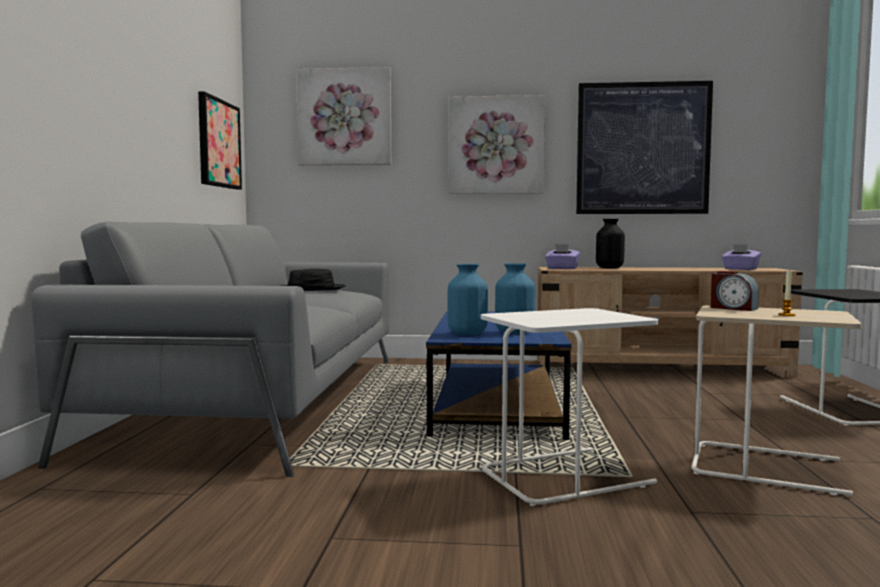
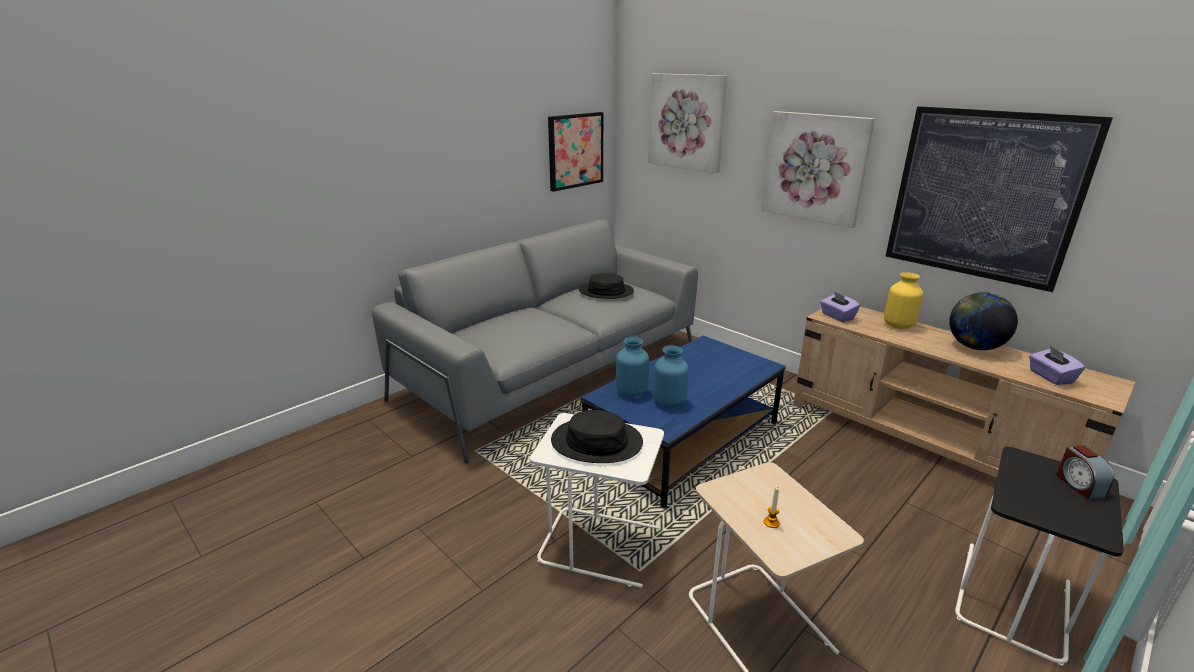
camera: 40 degrees right, 20 degrees up
(562, 316) = (596, 442): none -> black hat
(610, 268) = (898, 325): black vase -> yellow vase
(674, 268) = (974, 347): none -> globe
(733, 308) = (771, 482): alarm clock -> alarm clock (1079, 484)

